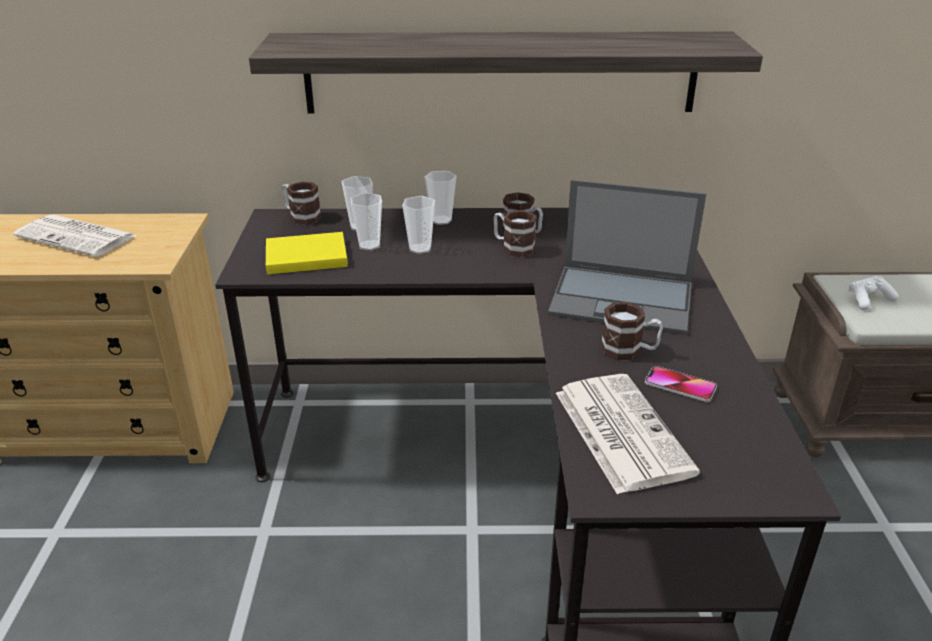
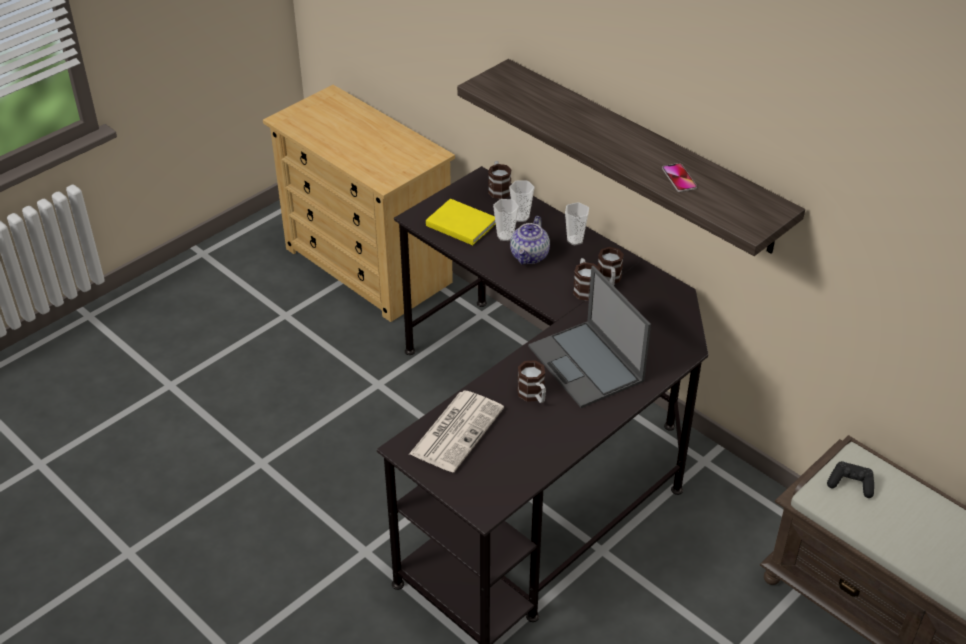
camera: 45 degrees right, 10 degrees up
(78, 237) = (369, 137): newspaper -> none
(420, 249) = (530, 256): cup -> teapot
(680, 385) = (525, 431): phone -> phone (679, 178)
(868, 300) = (850, 484): white game controller -> black game controller

